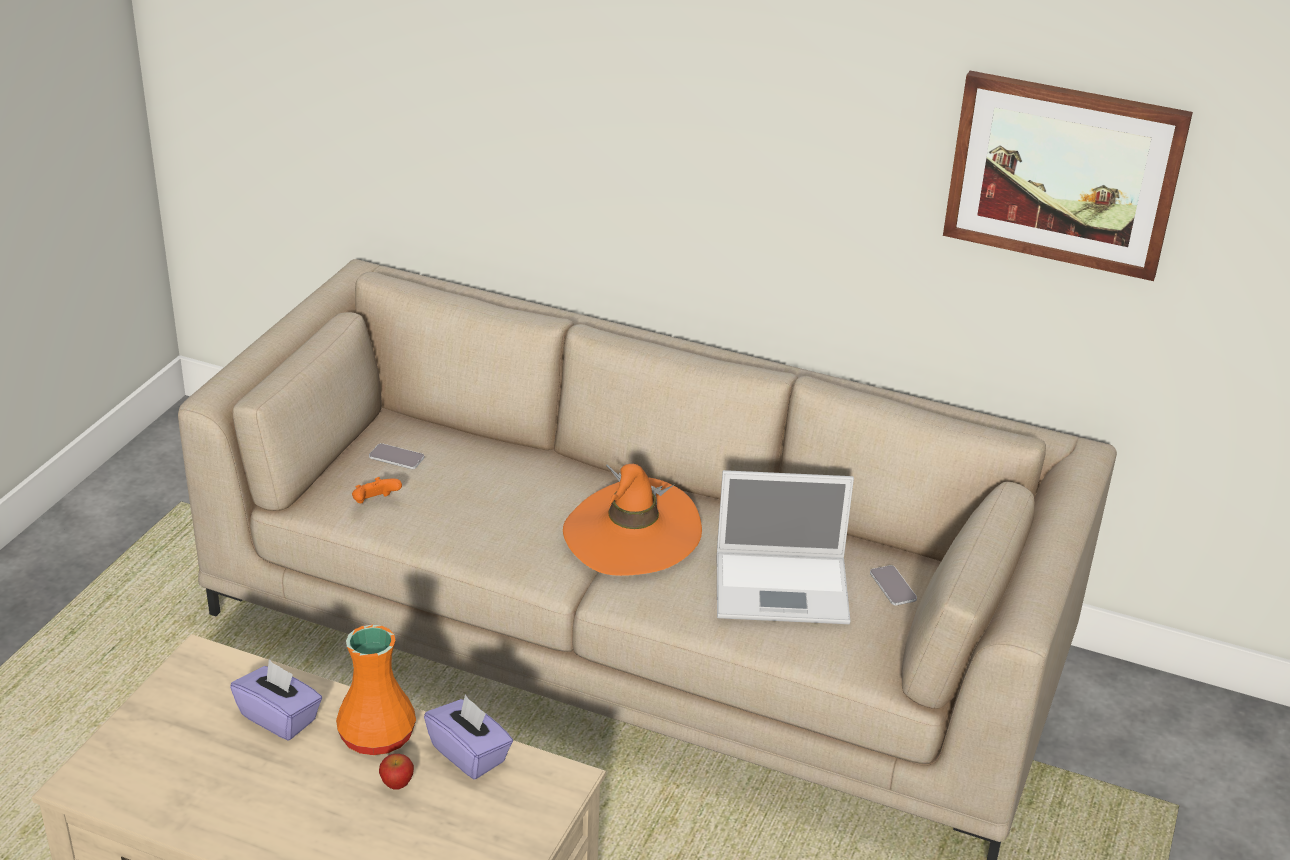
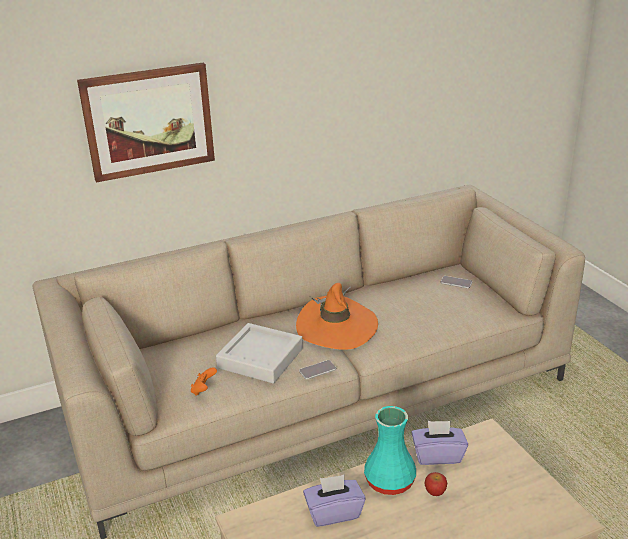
camera: 45 degrees left, 5 degrees down
(375, 735) = (388, 482): orange vase -> turquoise vase
(396, 457) = (176, 366): phone -> phone (317, 370)
(486, 510) = (260, 358): none -> grey tray
(784, 587) = (425, 307): laptop -> none
(1063, 174) = (431, 57): picture -> picture (148, 121)

